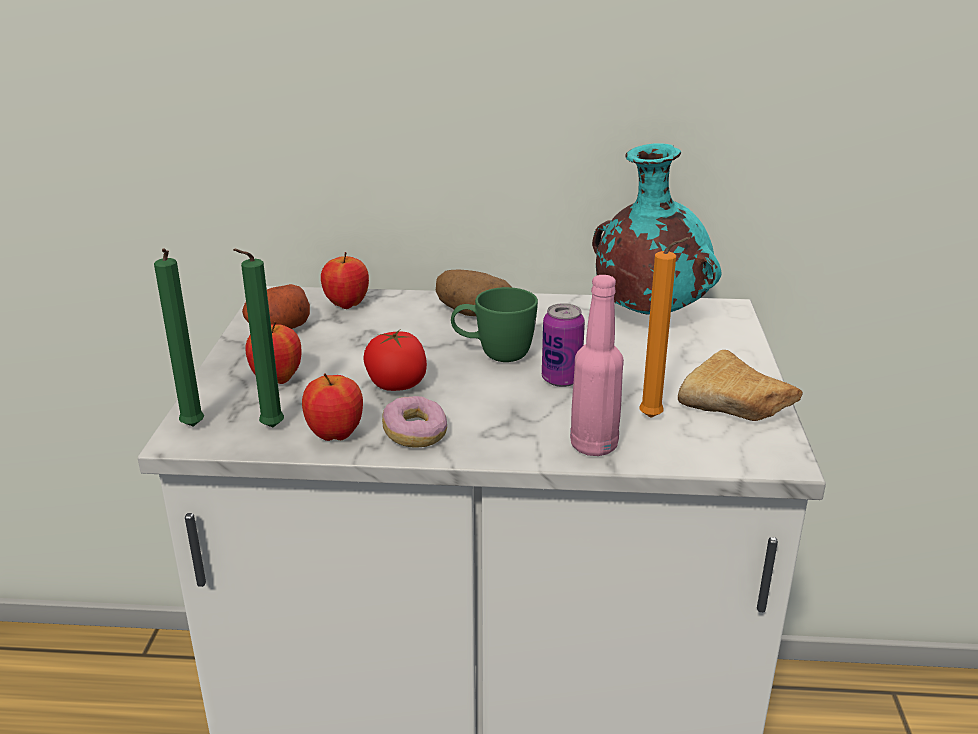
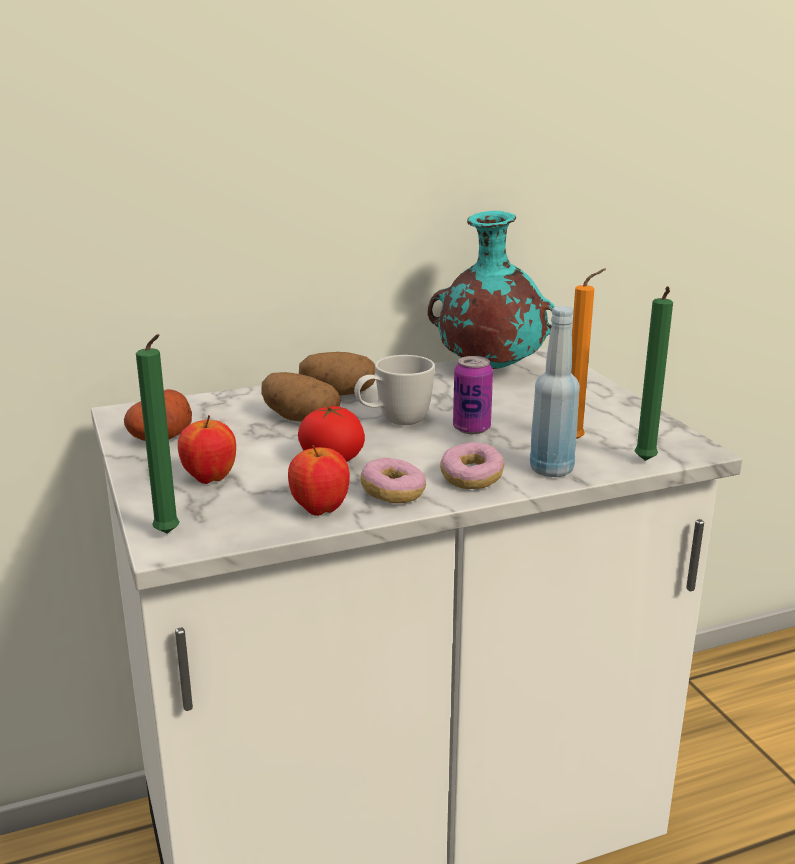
camera: 25 degrees left, 5 degrees down
(269, 429) = (249, 519): green candle -> green candle (645, 462)
(346, 305) = (209, 407): apple -> none
(411, 333) = (299, 419): none -> potato
(493, 355) = (394, 422): green mug -> white mug
(504, 436) = (471, 478): none -> donut
(593, 445) = (551, 470): pink bottle -> blue bottle
(739, 408) = (631, 421): bread -> none

